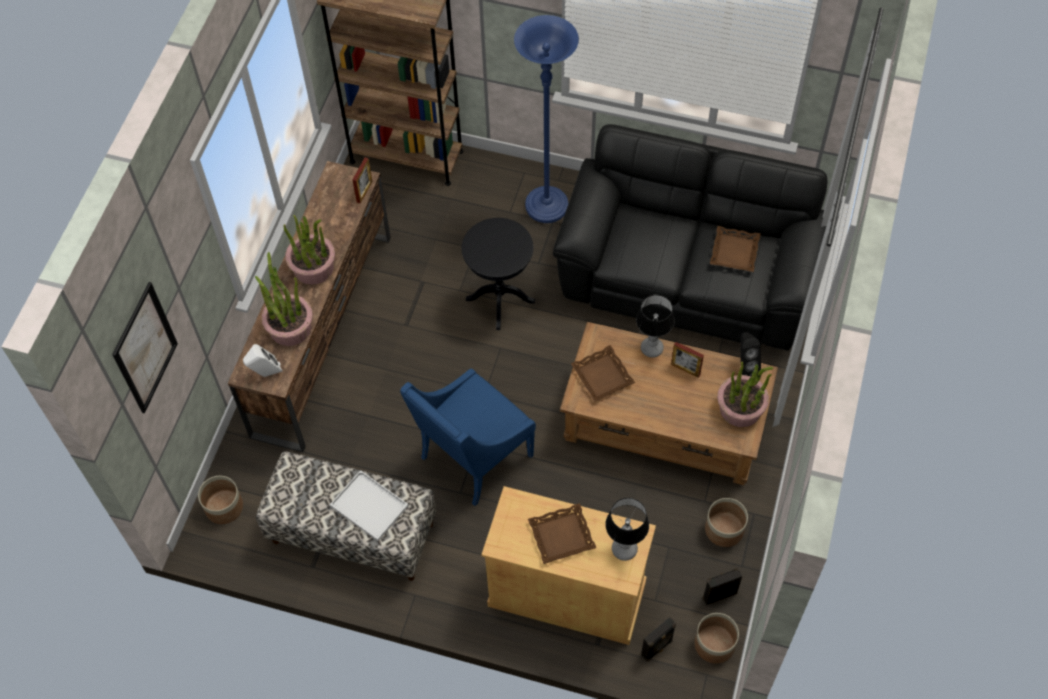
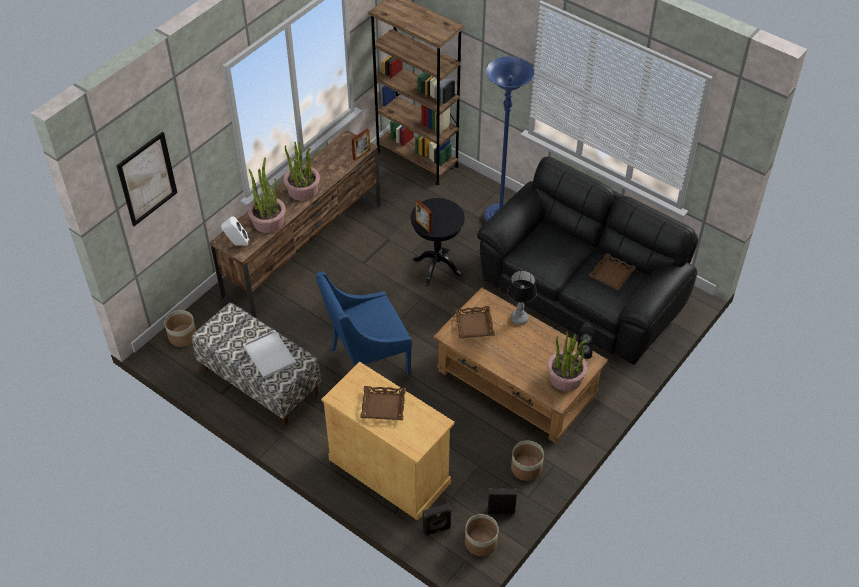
camera: 20 degrees right, 10 degrees down
(624, 549) = (423, 429): table lamp -> none
(685, 369) = (537, 339): picture frame -> picture frame (423, 226)

